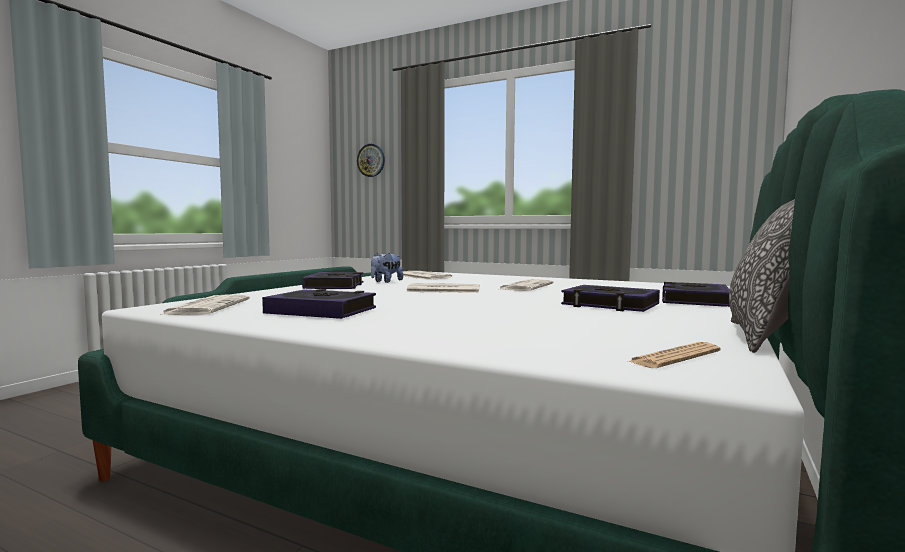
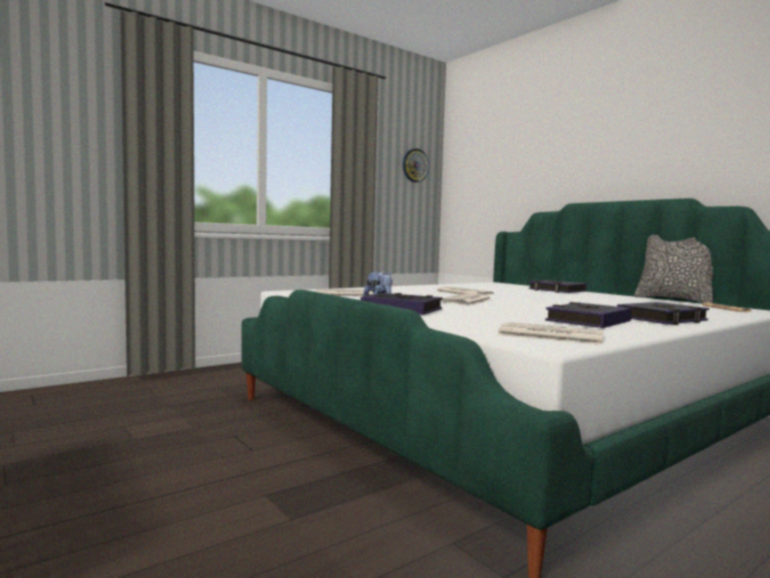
camera: 65 degrees left, 0 degrees up
(371, 160) = (43, 126): wall clock -> wall clock (415, 165)
(610, 305) = (570, 296): book -> book (662, 319)

